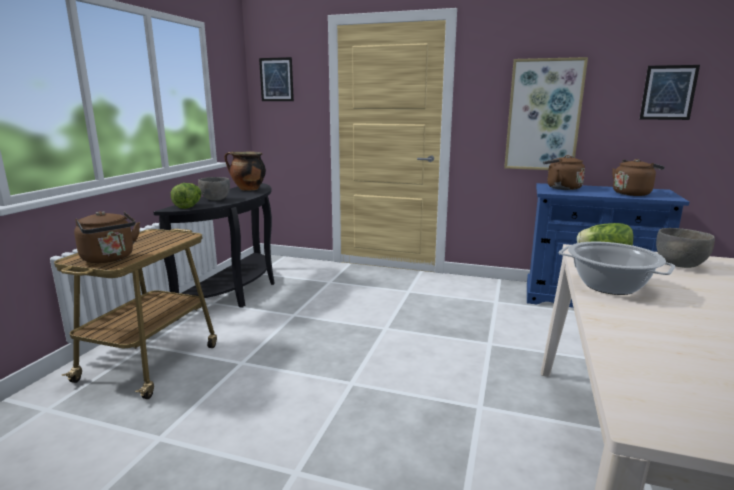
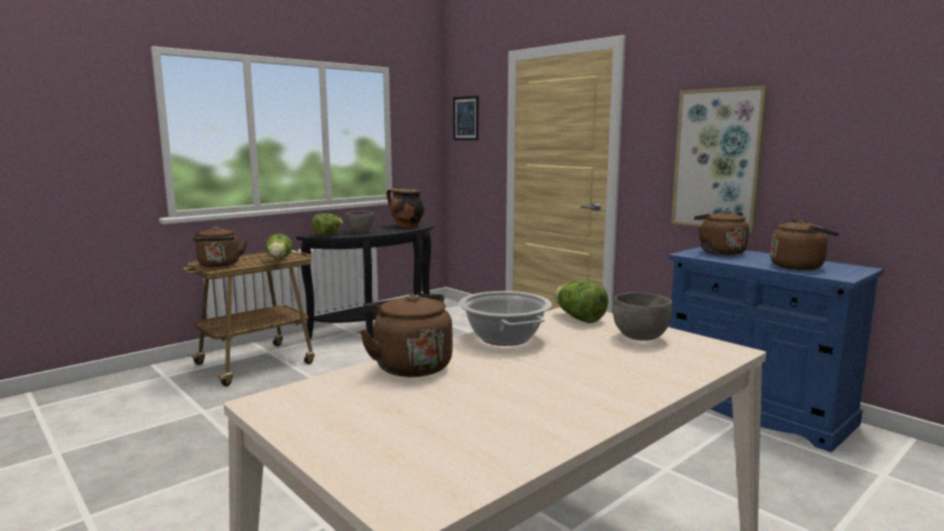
camera: 30 degrees right, 5 degrees down
(171, 241) = (279, 259): none -> lettuce
(629, 334) = (410, 366): none -> brown kettle
(668, 92) = (878, 130): picture -> none

